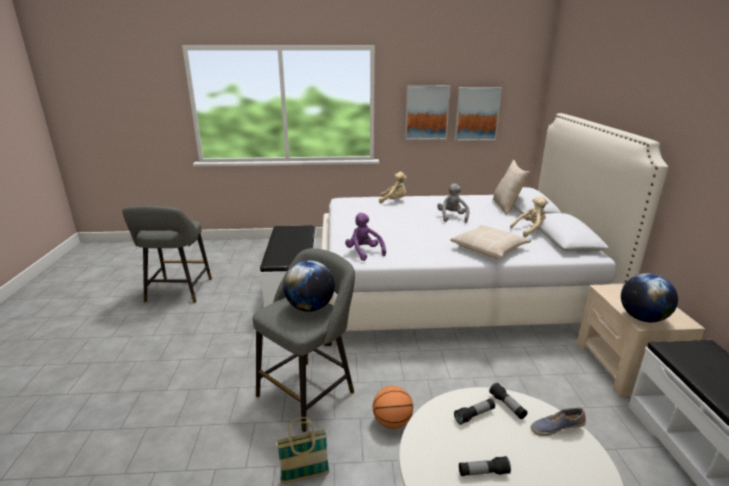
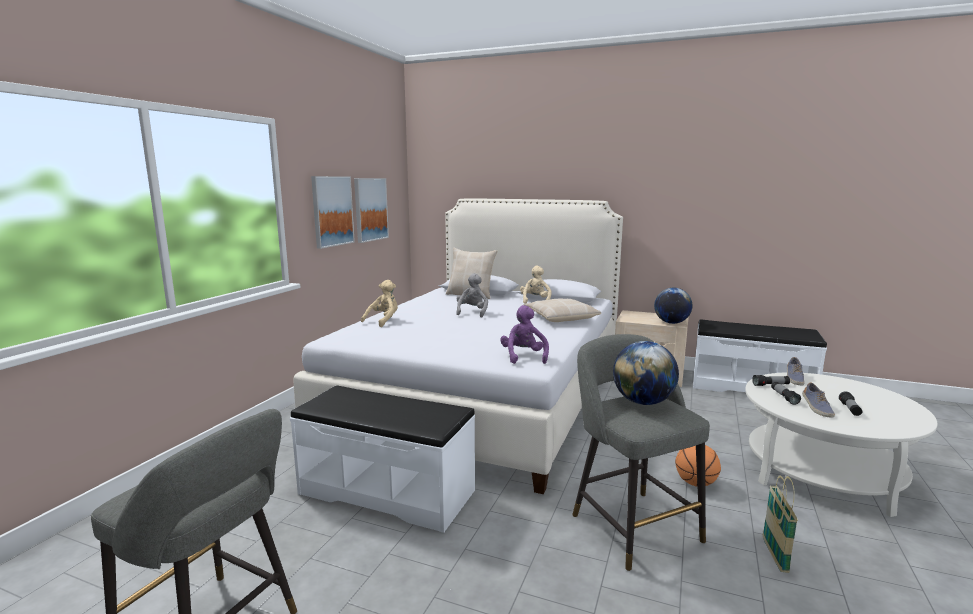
camera: 65 degrees left, 10 degrees down
(364, 252) = (523, 357): purple plush toy -> purple plush toy turned 90 degrees clockwise
(452, 217) = (472, 312): grey plush toy -> grey plush toy turned 75 degrees clockwise
(461, 441) = (816, 408): none -> shoe

